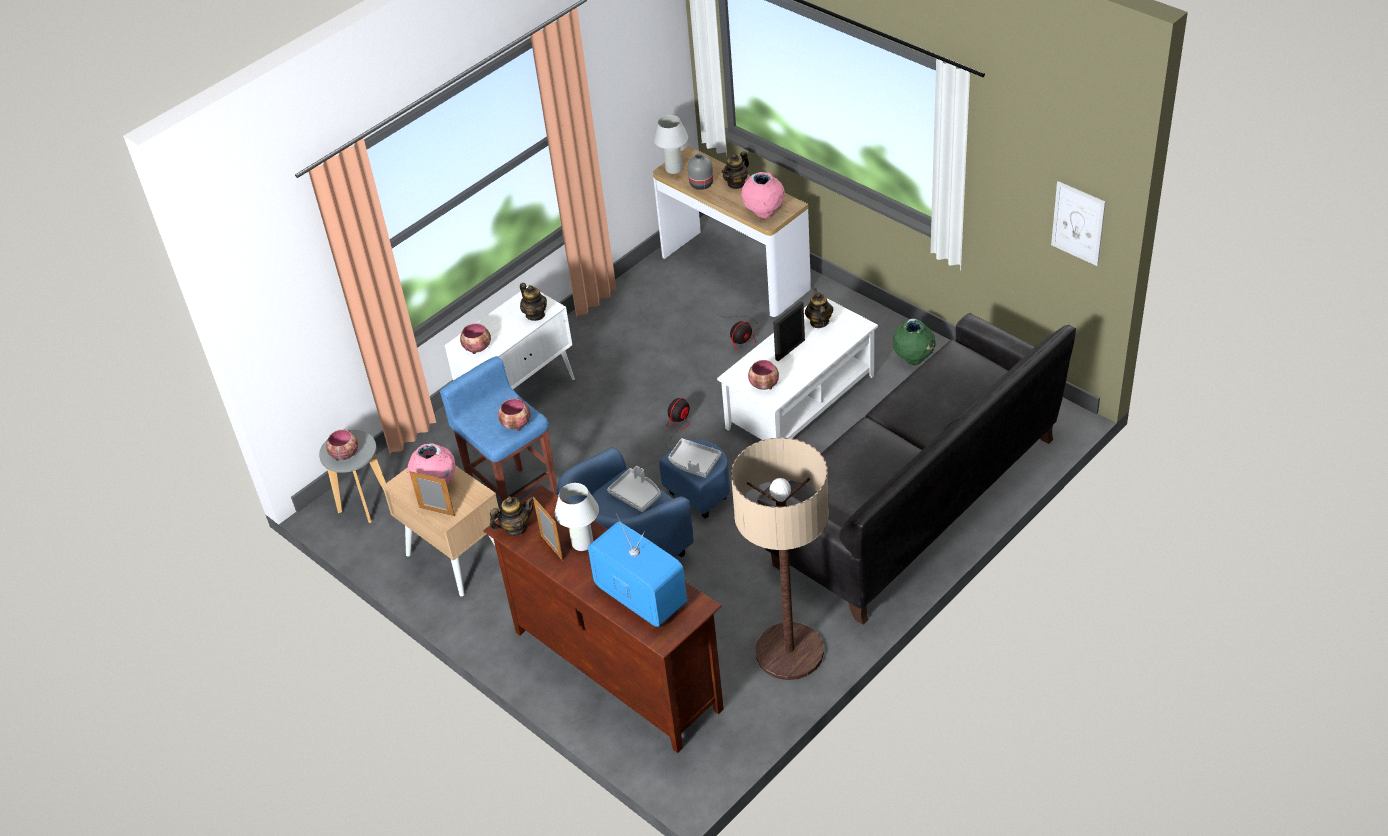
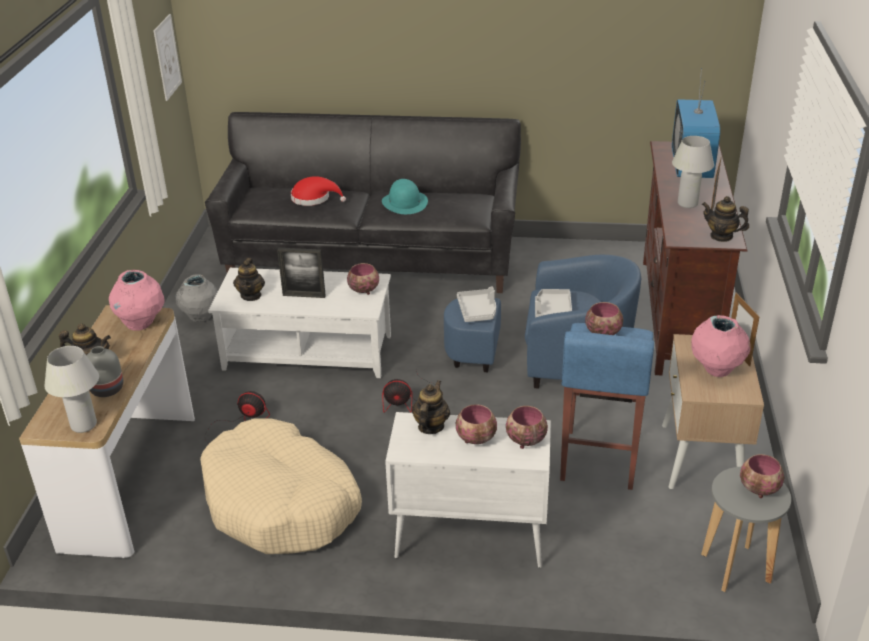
camera: 130 degrees left, 10 degrees down
(502, 329) = (477, 438): none -> bowl
(642, 330) = (281, 503): none -> beige dog bed
(789, 652) = (566, 257): floor lamp -> none
(819, 322) = (251, 295): teapot -> teapot turned 45 degrees counterclockwise
(869, 453) = (405, 202): none -> turquoise hat
(914, 359) = (201, 318): green vase -> grey vase
(935, 396) = (314, 198): none -> red hat

